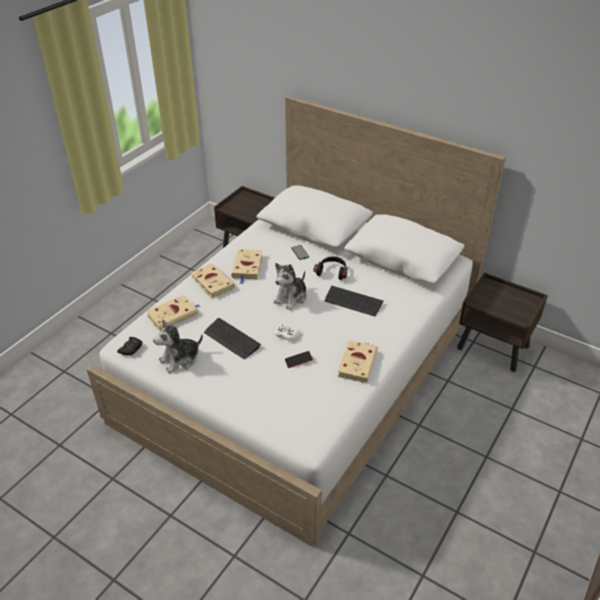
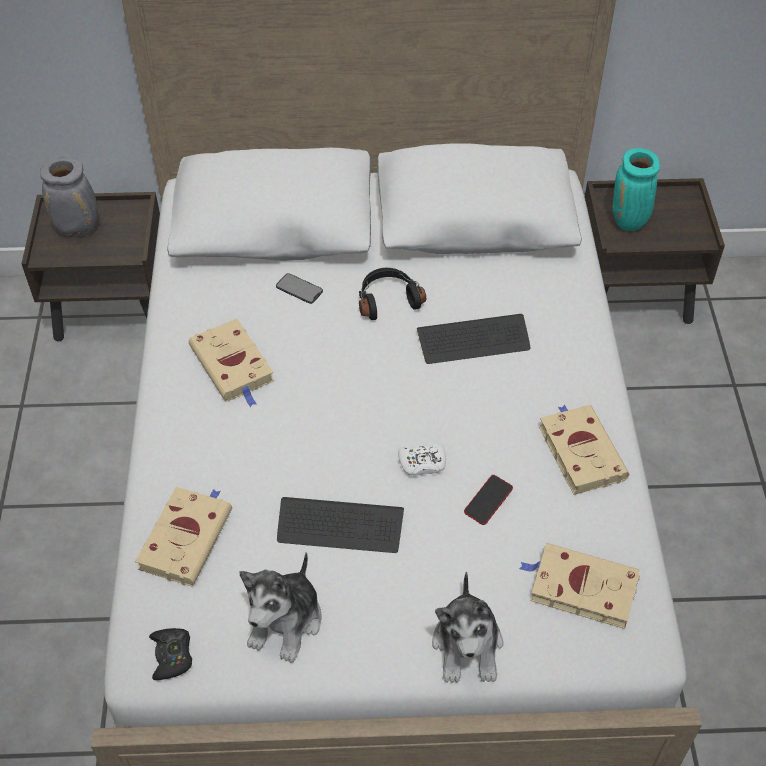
camera: 35 degrees left, 10 degrees up
(211, 282) = (195, 431): beige book -> beige book (580, 588)
(246, 204) = (79, 229): none -> grey vase
(291, 298) = (366, 387): plush toy -> plush toy (468, 645)
(489, 297) = (629, 222): none -> turquoise vase

